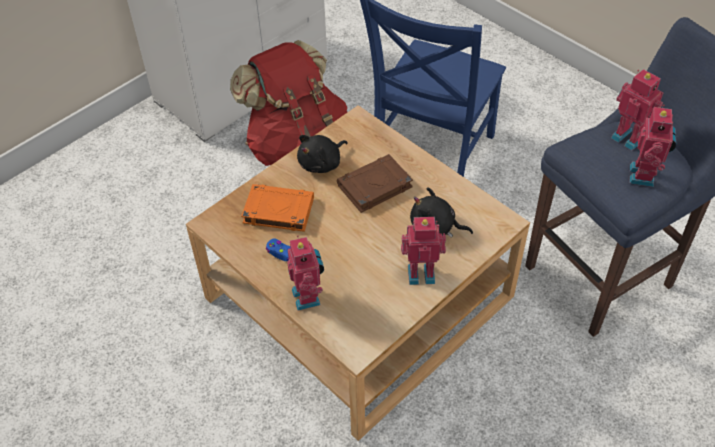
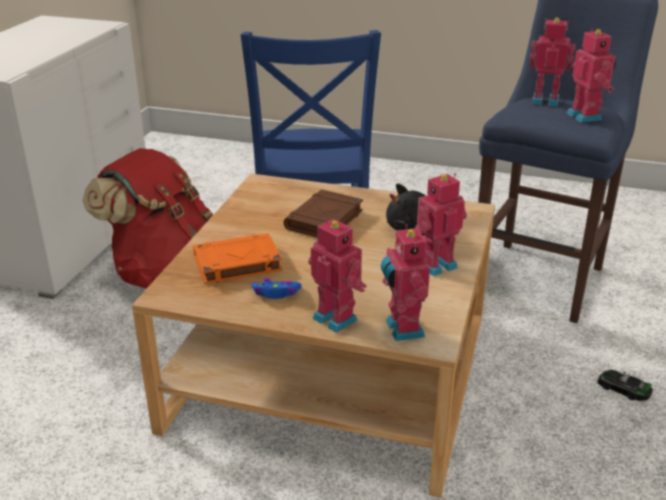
camera: 30 degrees left, 20 degrees down
(322, 163) = (252, 218): black plush toy -> none
(344, 328) = (402, 329): none -> toy robot
(574, 418) = (623, 389): none -> toy car

